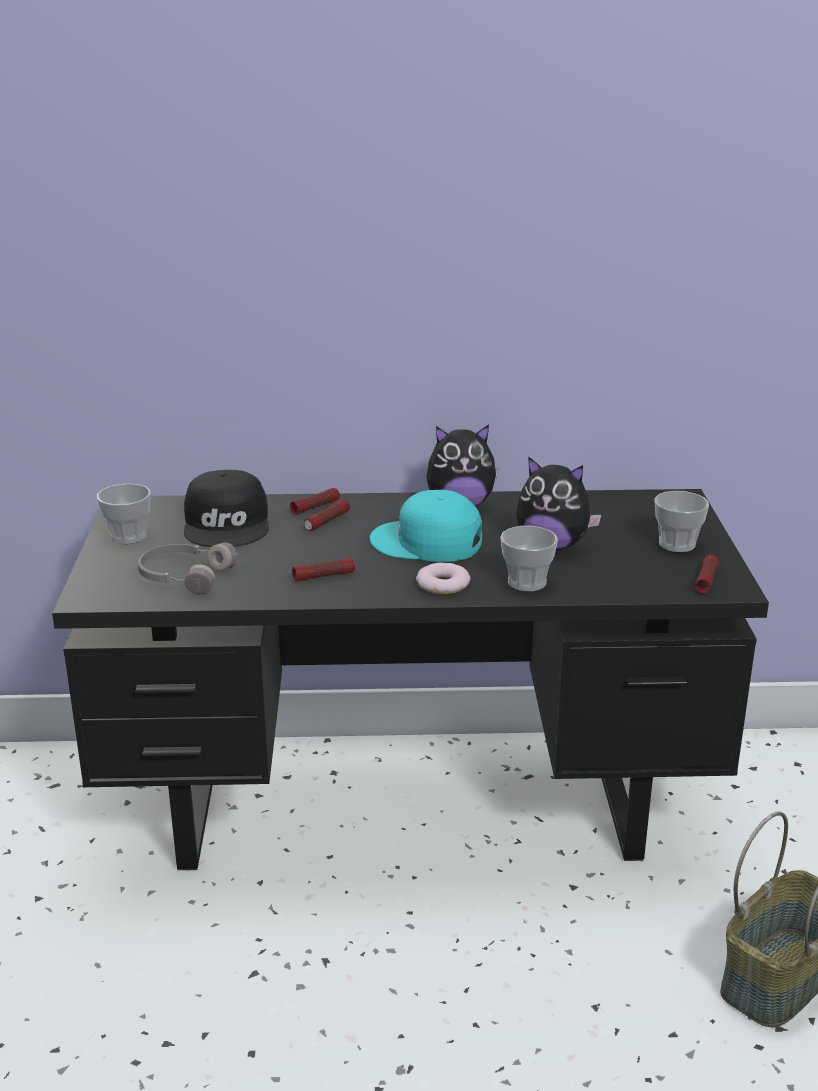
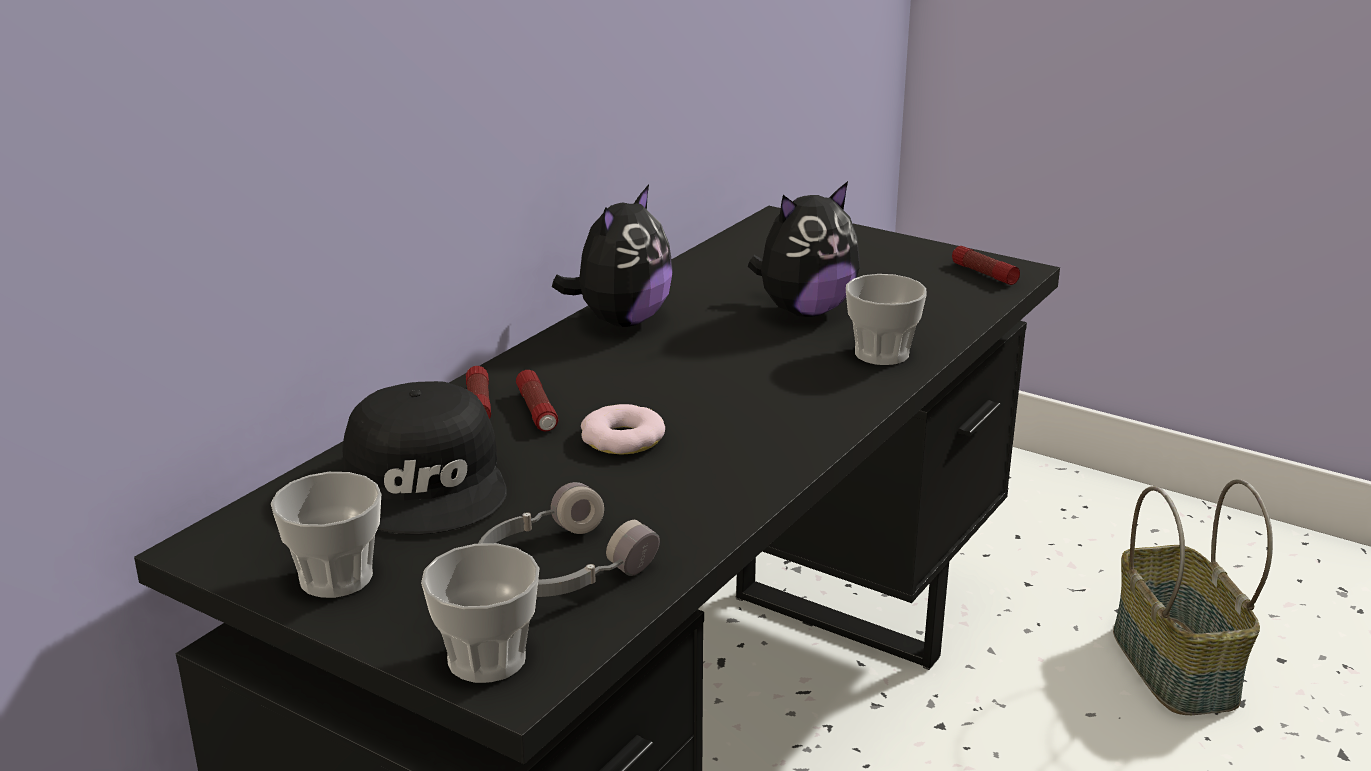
camera: 55 degrees left, 0 degrees up
(228, 524) = (428, 482): black cap -> black cap turned 45 degrees clockwise
(324, 576) = (704, 464): flashlight -> none
(427, 542) = (698, 371): turquoise cap -> none
(443, 584) = (827, 399): donut -> donut (623, 439)
(677, 544) = (885, 257): cup -> cup (486, 659)

